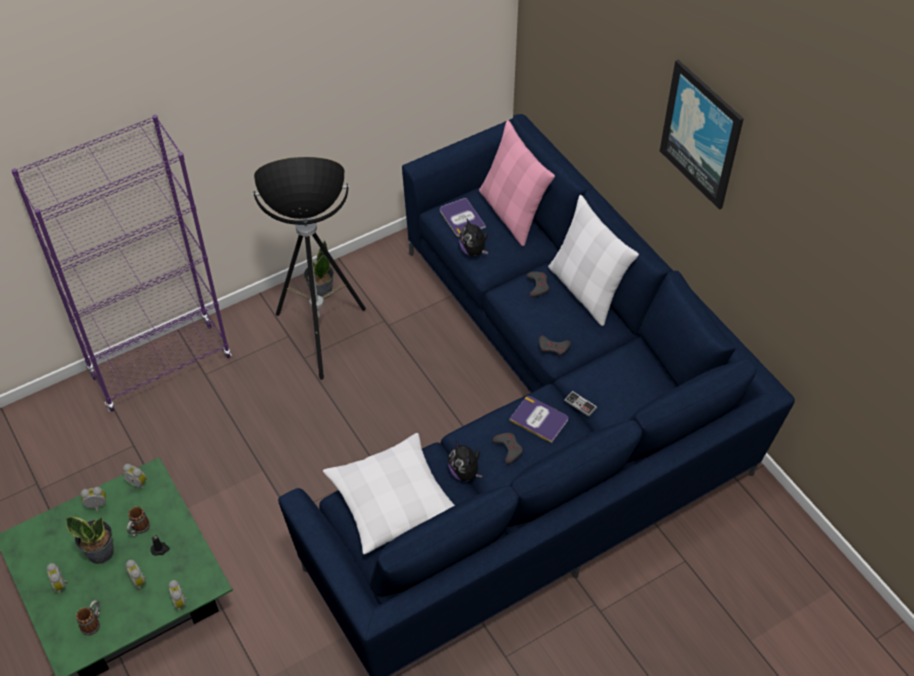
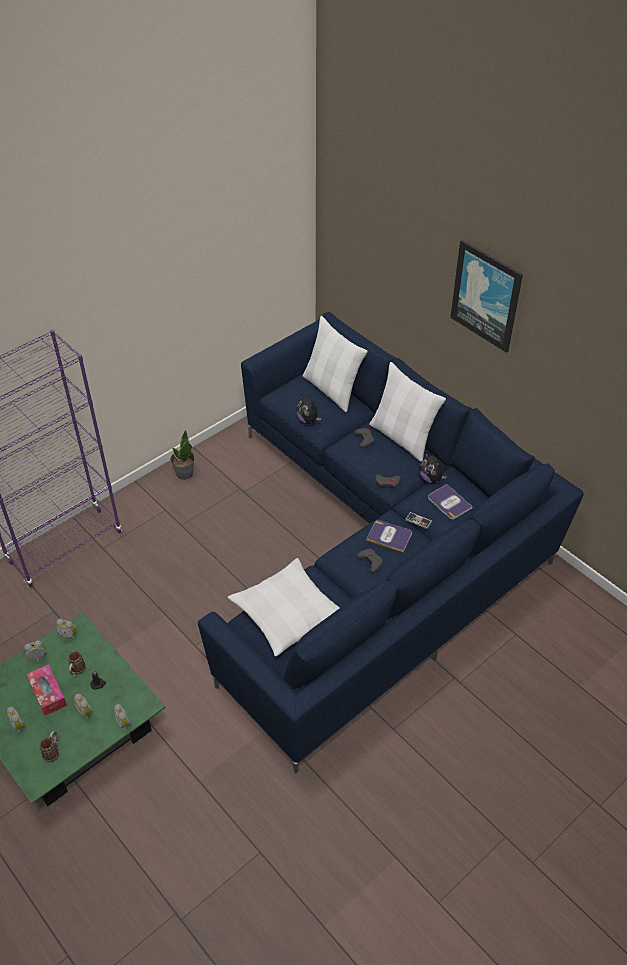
camera: 10 degrees left, 5 degrees down
(100, 551) = (48, 693): potted plant -> tissue box
(320, 336) = (191, 507): floor lamp -> none
(461, 218) = (293, 397): book -> book (449, 502)
(465, 472) = (340, 584): plush toy -> plush toy (431, 478)
(512, 213) = (332, 389): pink pillow -> white pillow

